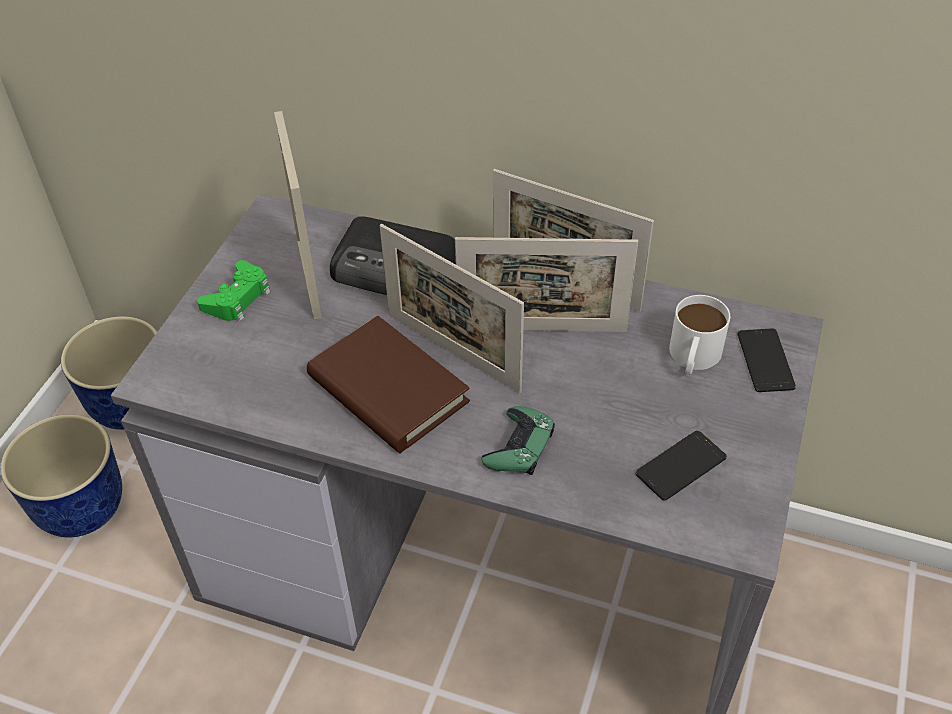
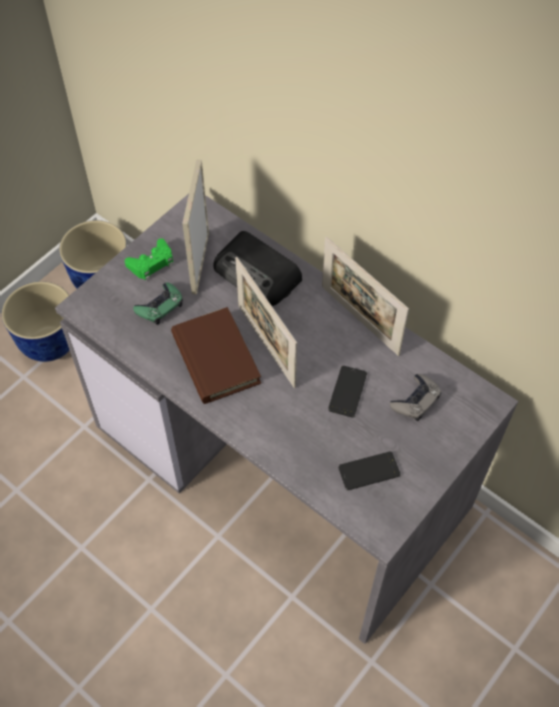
camera: 20 degrees right, 10 degrees up
(519, 447) = (277, 424): green game controller -> green game controller (160, 306)
(542, 329) = (329, 348): picture frame -> none
(693, 358) = (415, 400): white mug -> grey game controller
(765, 361) = (461, 418): phone -> phone (347, 391)

